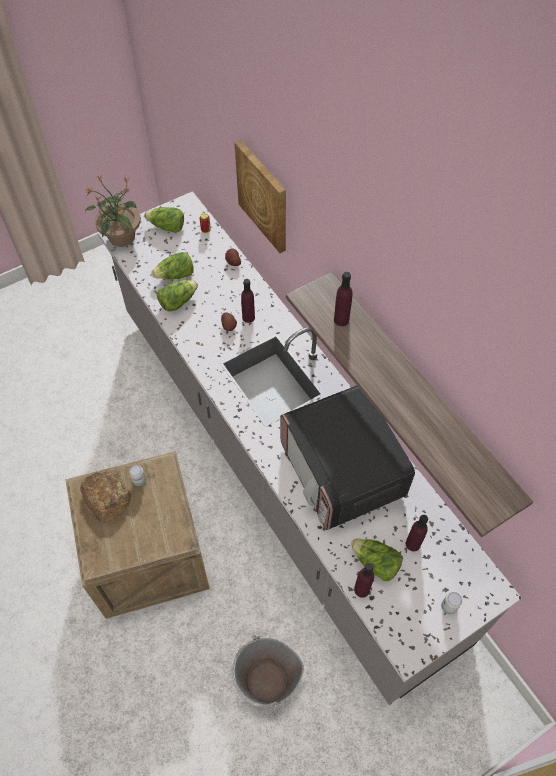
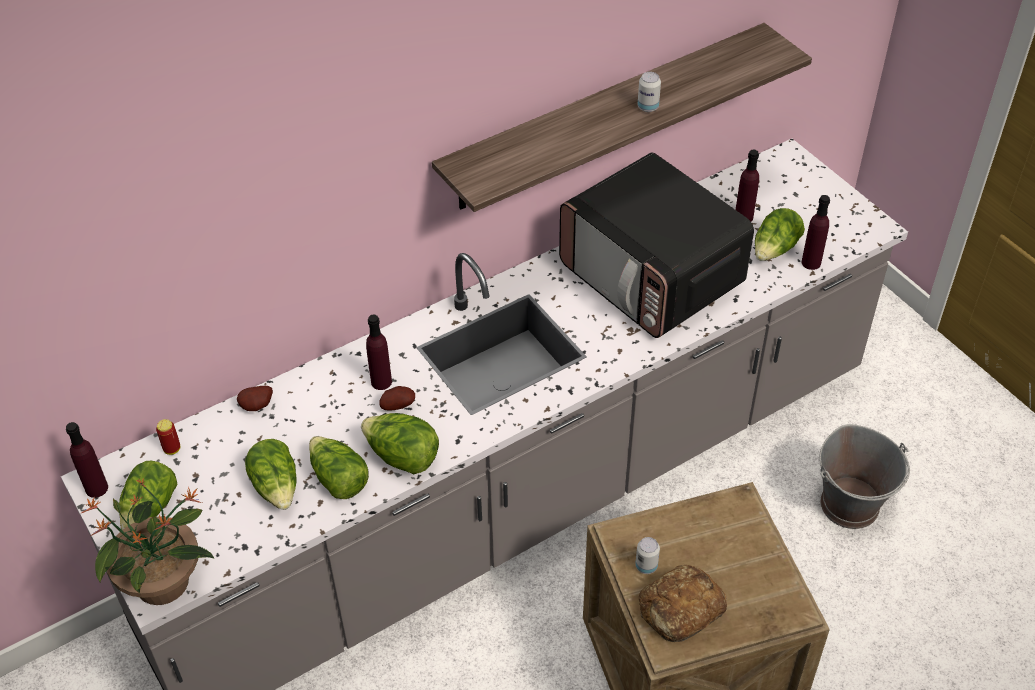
camera: 90 degrees left, 10 degrees down
(190, 330) = (402, 458): none -> lettuce
(263, 196) = (260, 236): picture -> none
(341, 320) = (521, 152): purple bottle -> purple bottle (96, 488)
(342, 471) = (652, 277): microwave -> microwave turned 75 degrees clockwise
(449, 606) = (815, 192): can -> can (648, 107)

